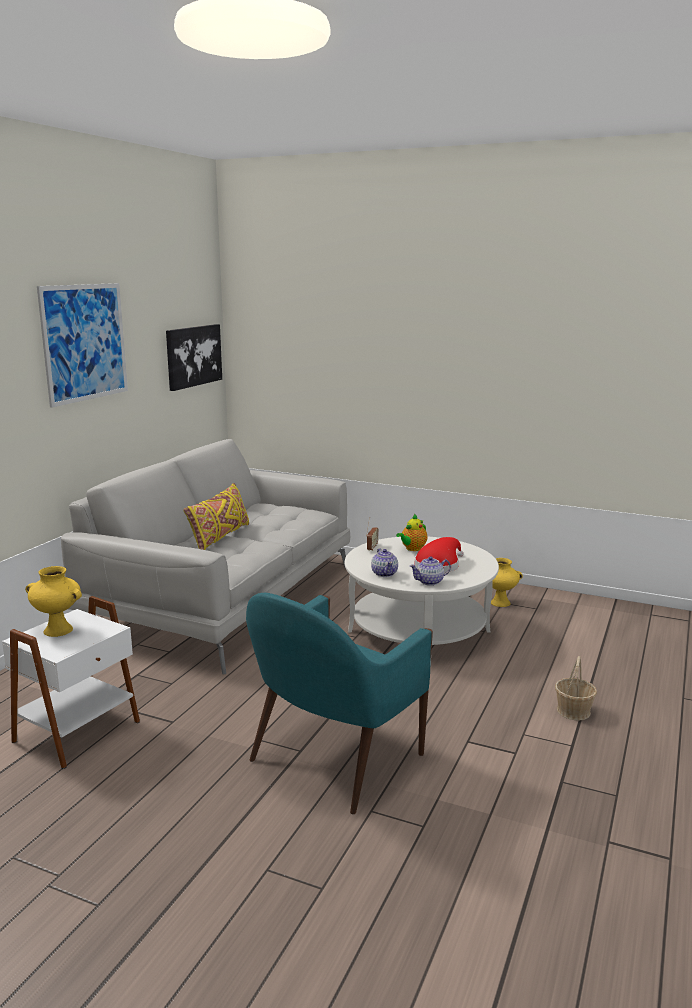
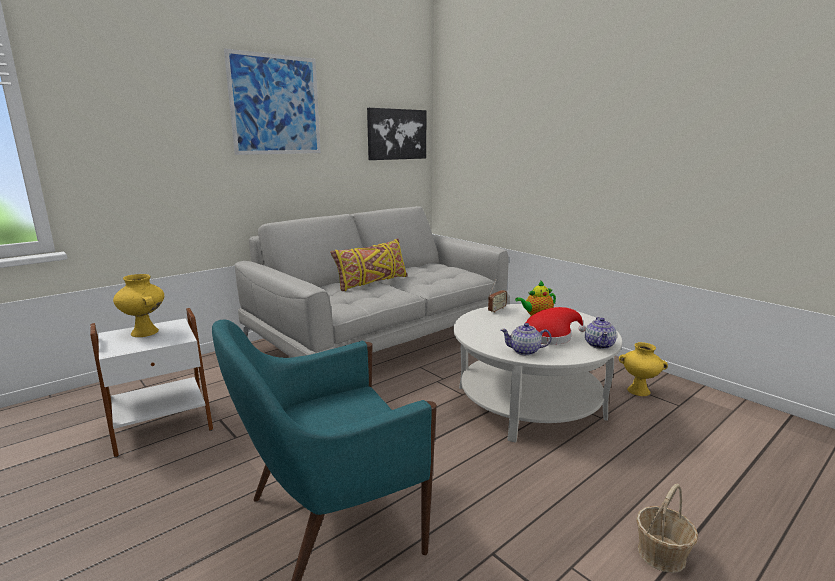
camera: 25 degrees right, 0 degrees up
(384, 573) = (485, 335): teapot -> teapot (599, 345)

